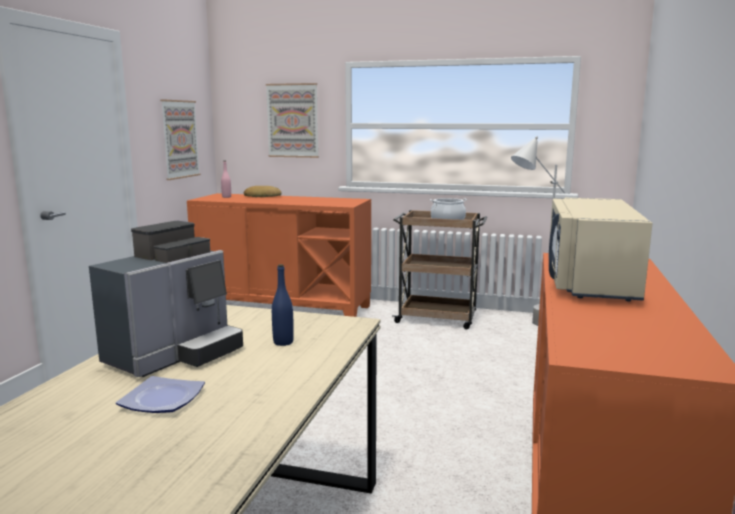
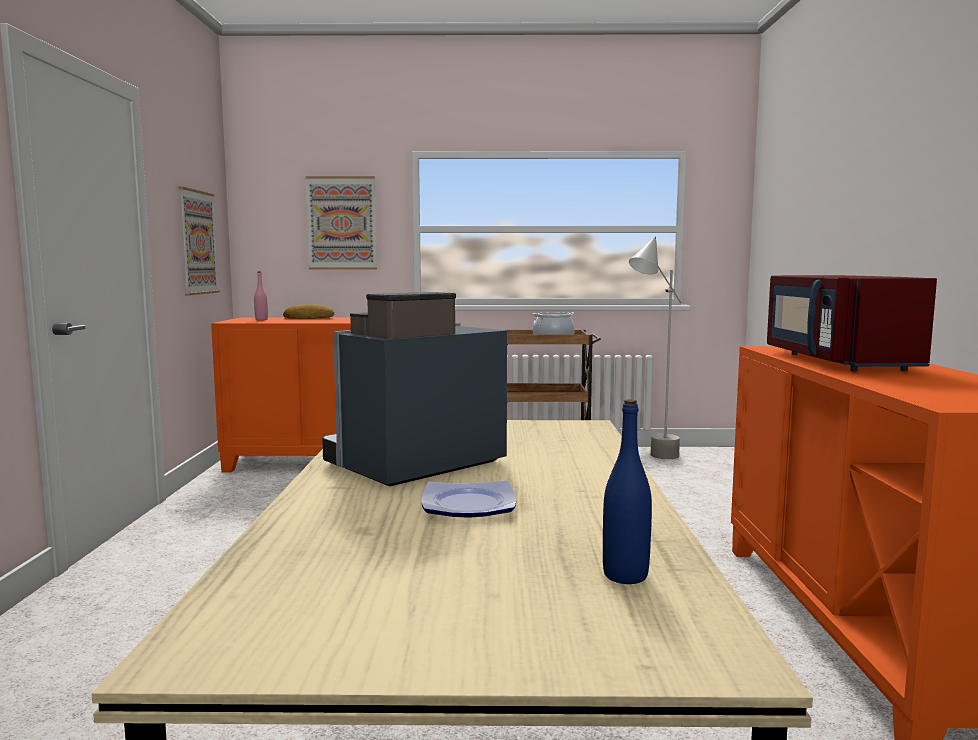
camera: 15 degrees left, 5 degrees down
(176, 354) = (412, 465): coffee machine -> coffee machine turned 150 degrees counterclockwise
(283, 342) = (531, 445): blue bottle -> blue bottle (625, 575)
(588, 282) = (836, 361): beige microwave -> red microwave

